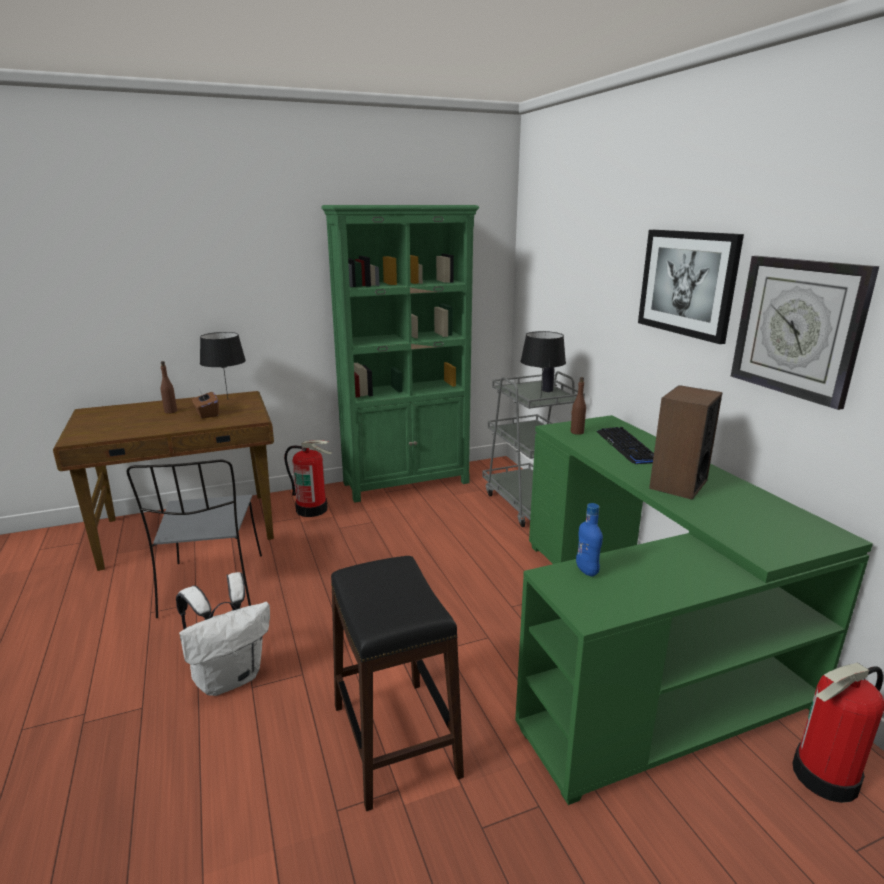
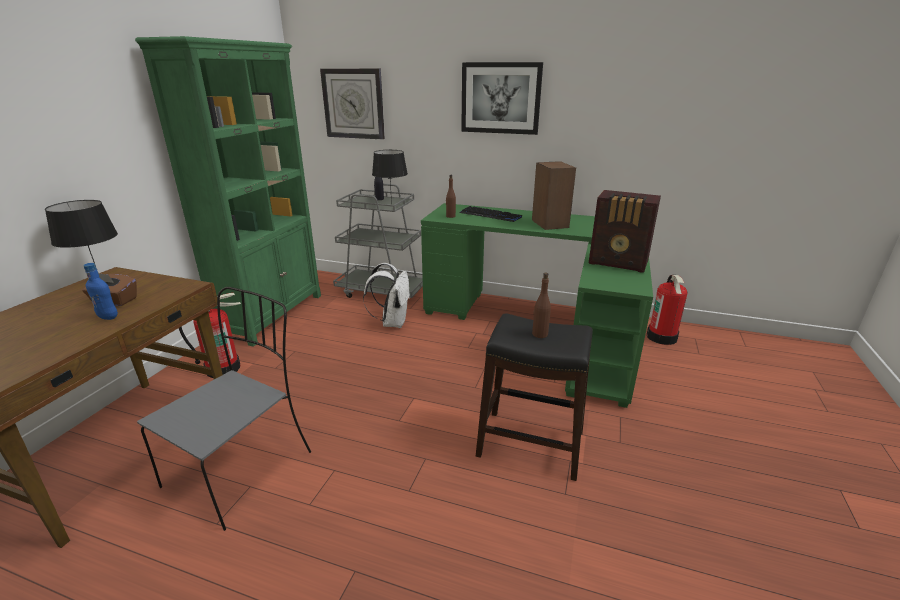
camera: 50 degrees left, 5 degrees up
(171, 411) = (53, 315): brown bottle -> brown bottle (539, 334)
(212, 587) = (242, 467): grey chair -> grey chair turned 90 degrees counterclockwise
(230, 677) = (382, 499): white backpack -> white backpack (392, 322)
(587, 570) = (597, 274): blue bottle -> blue bottle (108, 317)
(659, 575) = (619, 263): none -> radio
(798, 328) = (589, 116): wall clock -> wall clock (353, 104)

